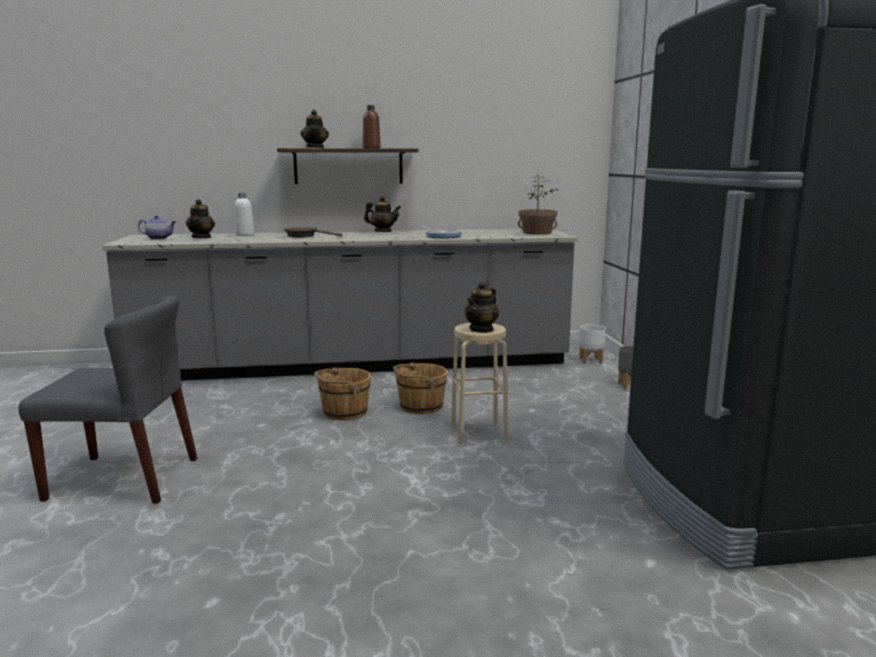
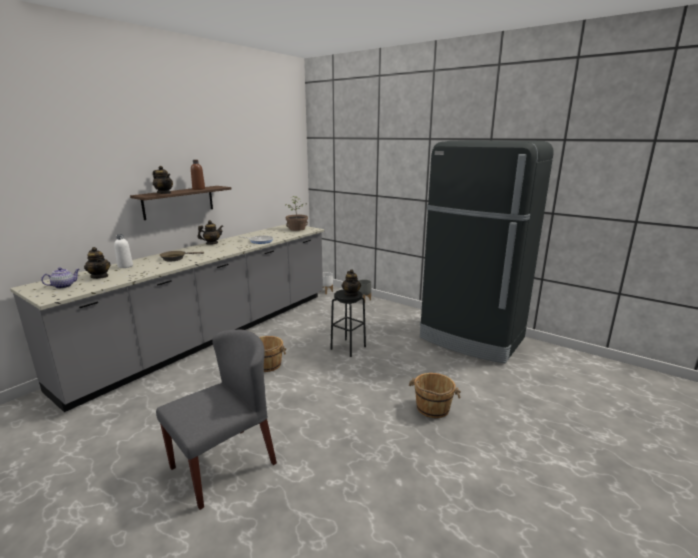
camera: 45 degrees left, 5 degrees up
(420, 406) = (298, 345): brown bucket -> brown bucket (432, 408)
(478, 432) = (348, 348): beige stool -> black stool

